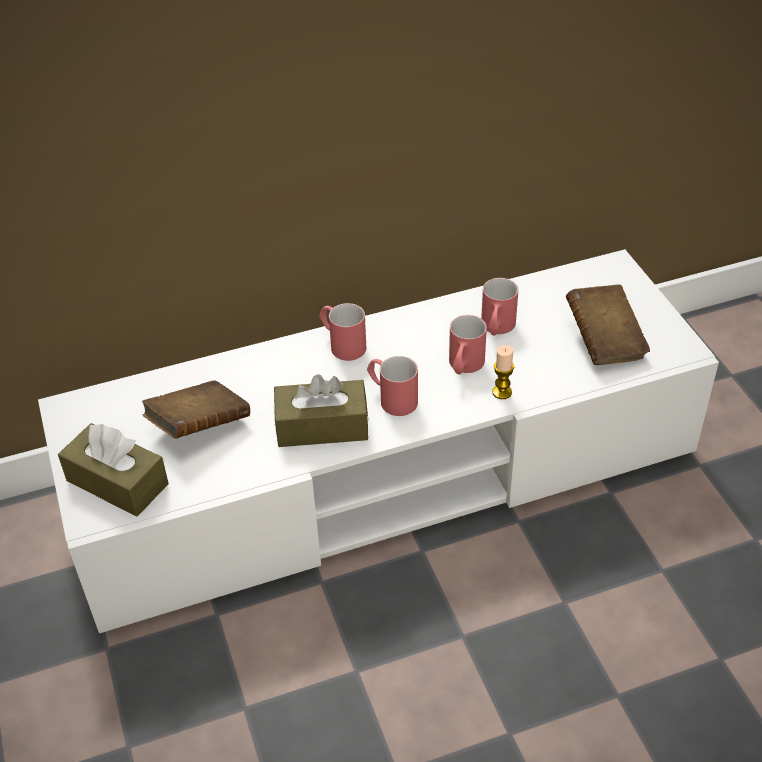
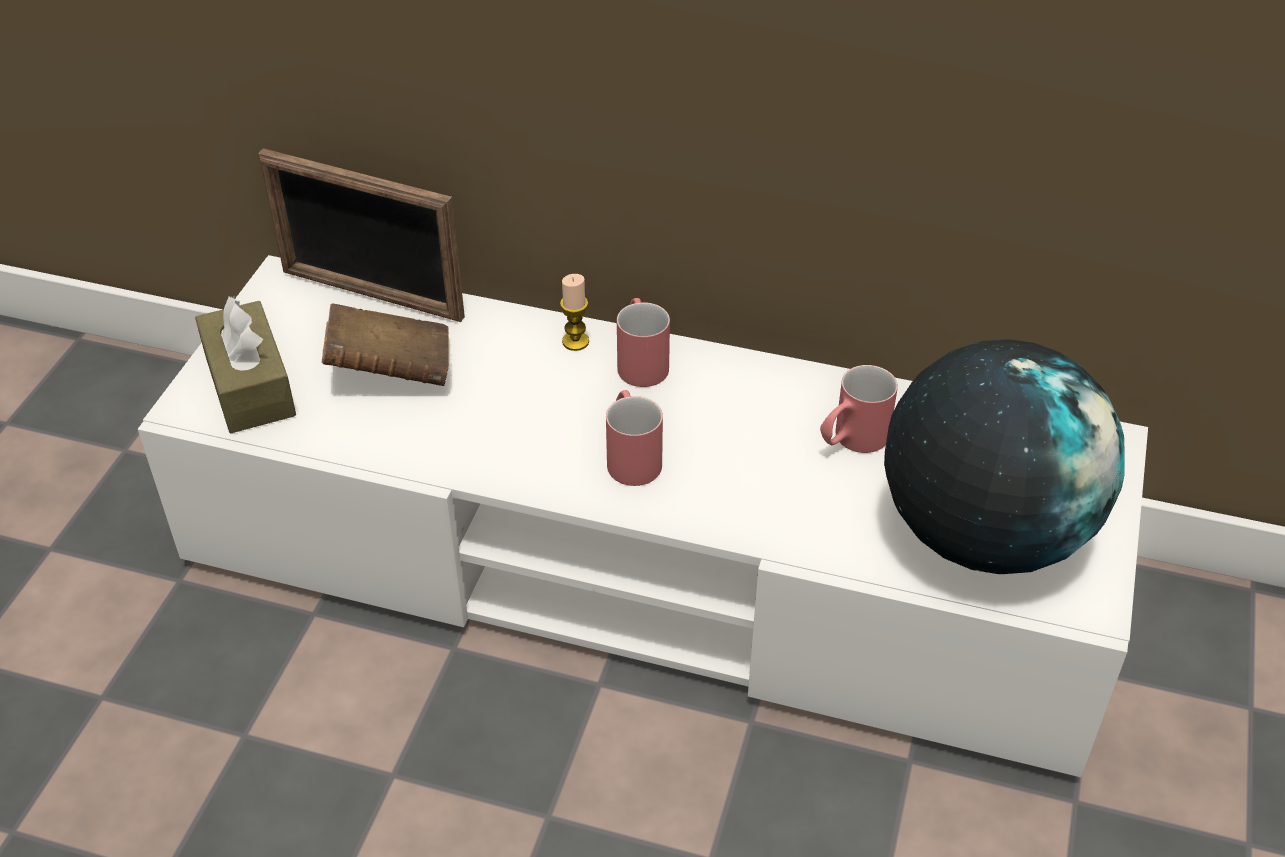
camera: 35 degrees right, 0 degrees up
(137, 389) = (371, 295): none -> picture frame
(322, 426) = (518, 444): brown tissue box -> none
(464, 367) = (759, 466): red mug -> none
(502, 392) = (774, 523): candle -> candle (575, 341)
(604, 341) = (983, 533): brown book -> globe

